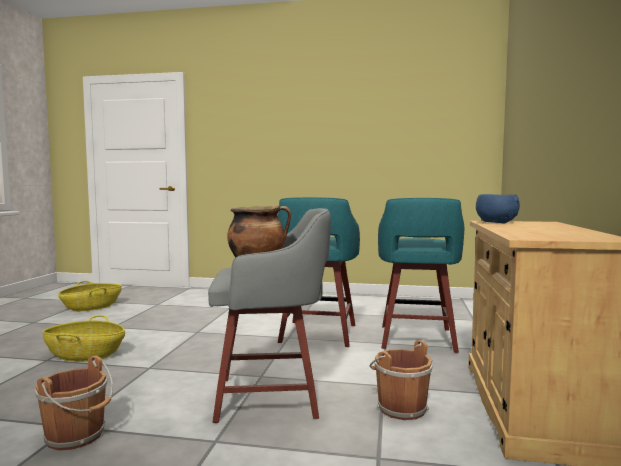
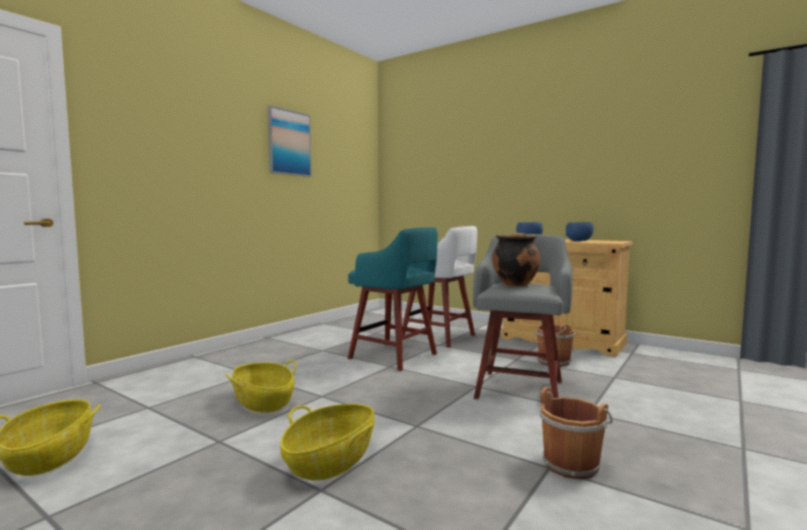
camera: 65 degrees left, 0 degrees up
(177, 322) = (263, 402): none -> basket
(356, 114) = (289, 143): none -> picture
(417, 339) = (440, 337): turquoise stool -> white stool
(529, 231) = (579, 241): none -> blue bowl

